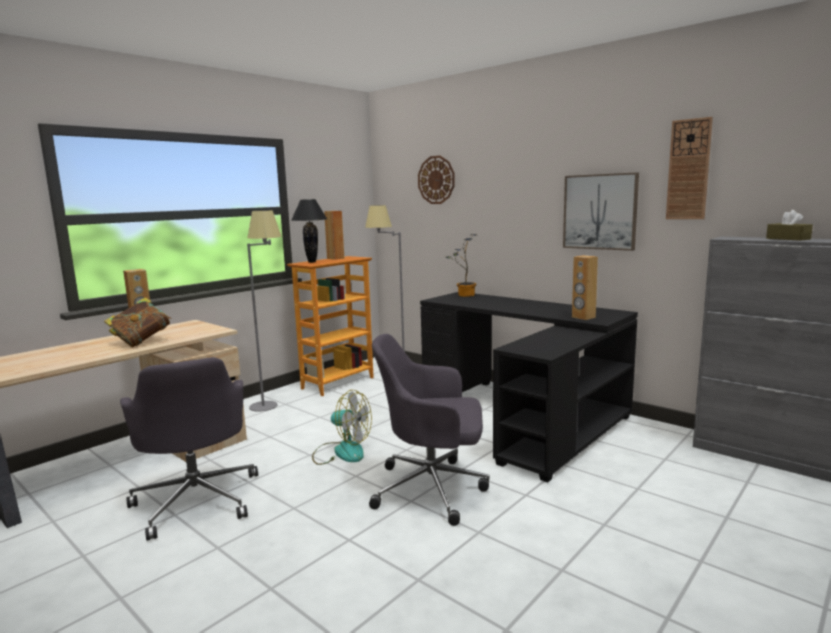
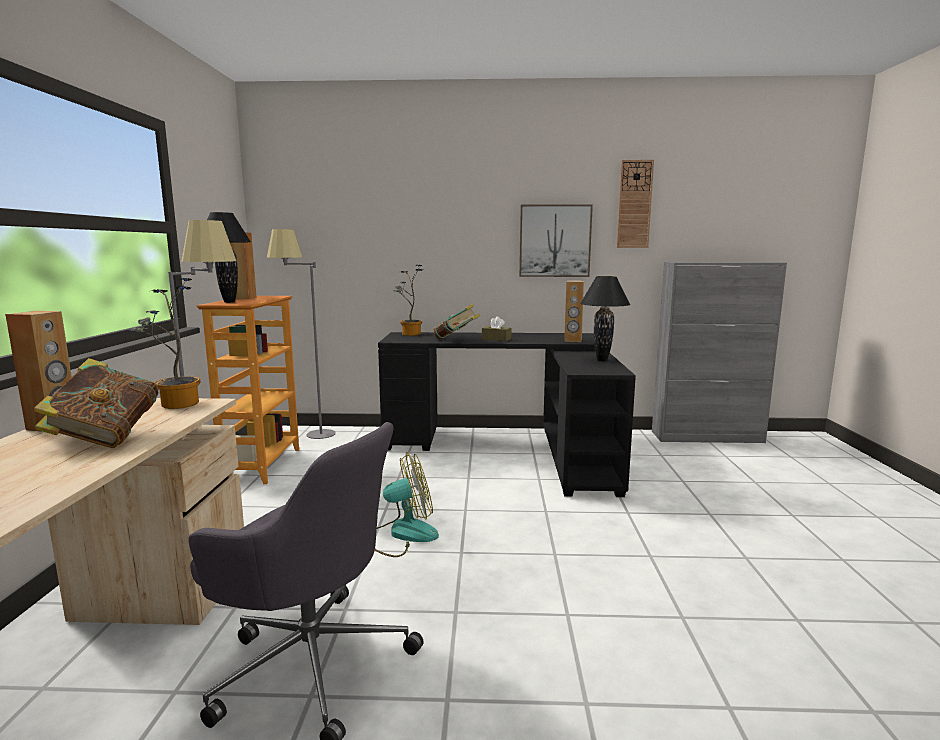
camera: 40 degrees left, 0 degrees up
(204, 329) = (175, 405): none -> potted plant
(432, 489) = (553, 536): grey office chair -> none
(436, 180) = (352, 202): wall clock -> none
(482, 305) = (456, 340): none -> book
(567, 341) = (601, 360): none -> black table lamp
(788, 239) = (720, 261): brown tissue box -> brown tissue box (496, 339)

